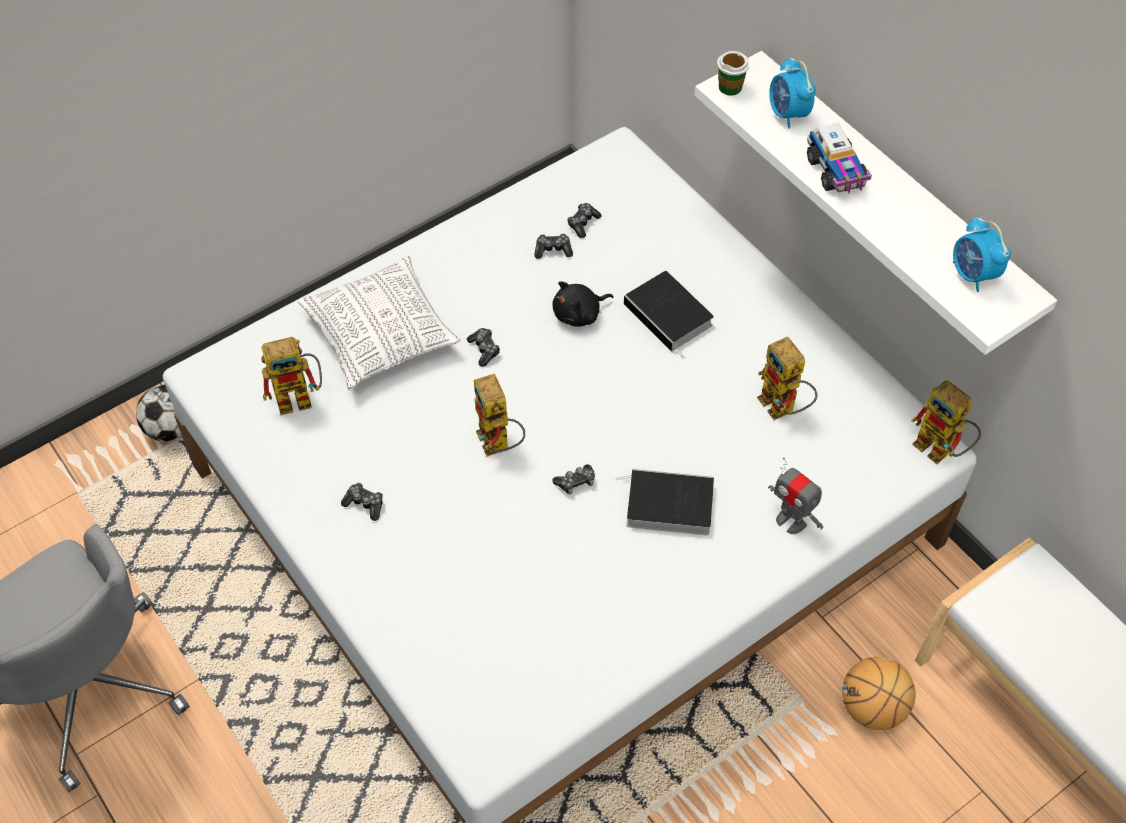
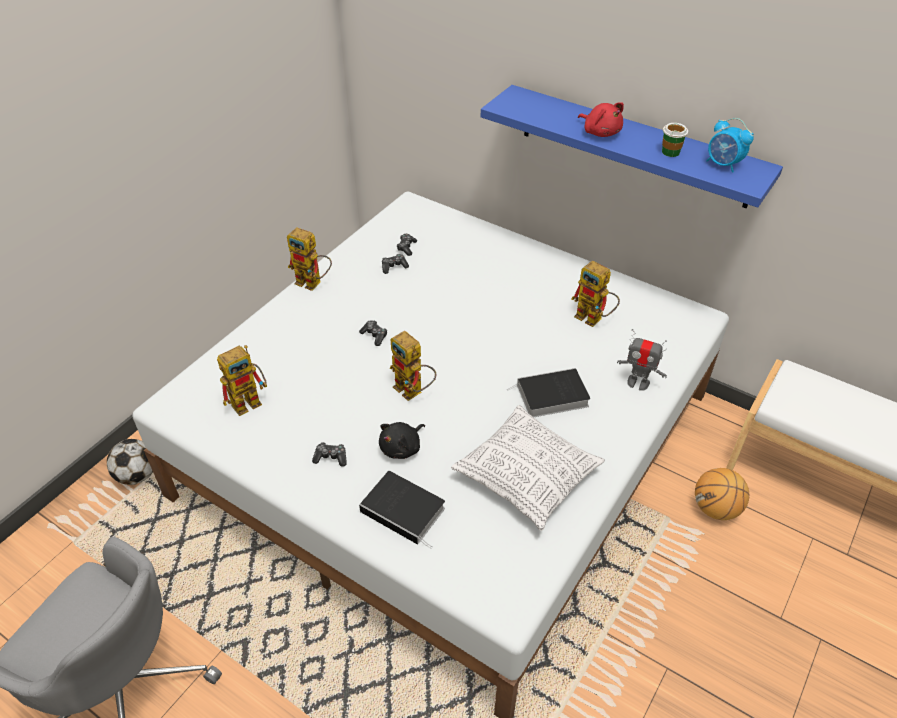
camera: 20 degrees left, 10 degrees down
(381, 335) = (295, 345): pillow -> pillow (527, 476)
(576, 482) = (480, 400): game controller -> none
(579, 314) = (430, 299): black plush toy -> black plush toy (402, 448)
(670, 316) = (492, 285): book -> book (405, 510)
(730, 87) = (504, 105): cup -> cup (670, 152)
(788, 114) = (550, 110): alarm clock -> none
(836, 172) = (600, 132): toy truck -> red plush toy
(892, 193) = (633, 146): white shelf -> blue shelf
(941, 450) = (706, 316): toy robot -> toy robot (313, 283)

